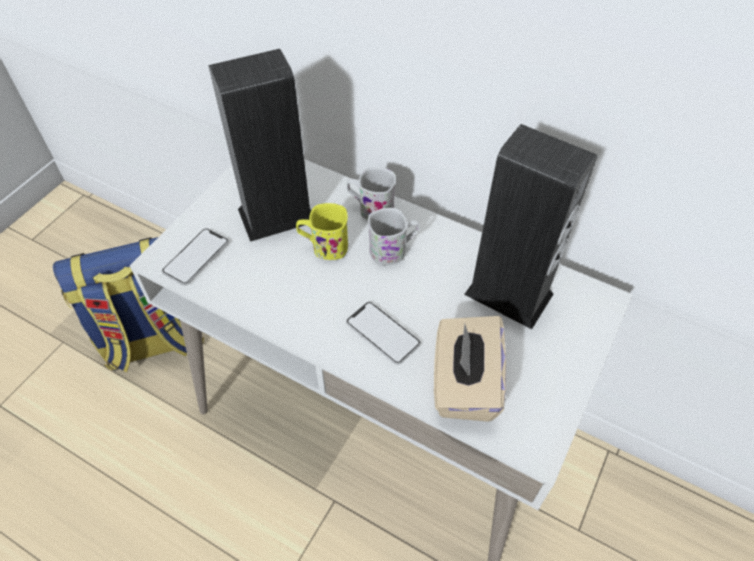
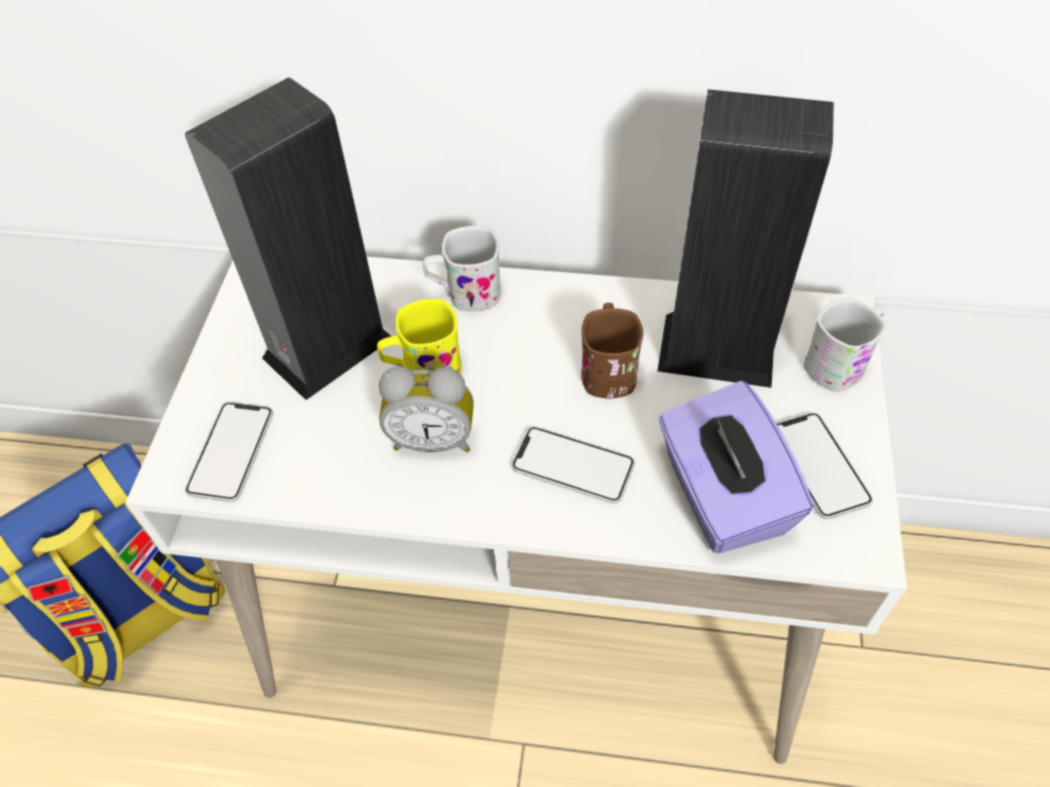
camera: 20 degrees left, 0 degrees up
(310, 288) = (433, 438): none -> alarm clock
(393, 250) = (527, 342): white mug -> white mug (840, 363)
(434, 282) = (608, 368): none -> brown mug
(464, 384) = (721, 495): beige tissue box -> purple tissue box
(536, 388) = (818, 466): none -> phone

